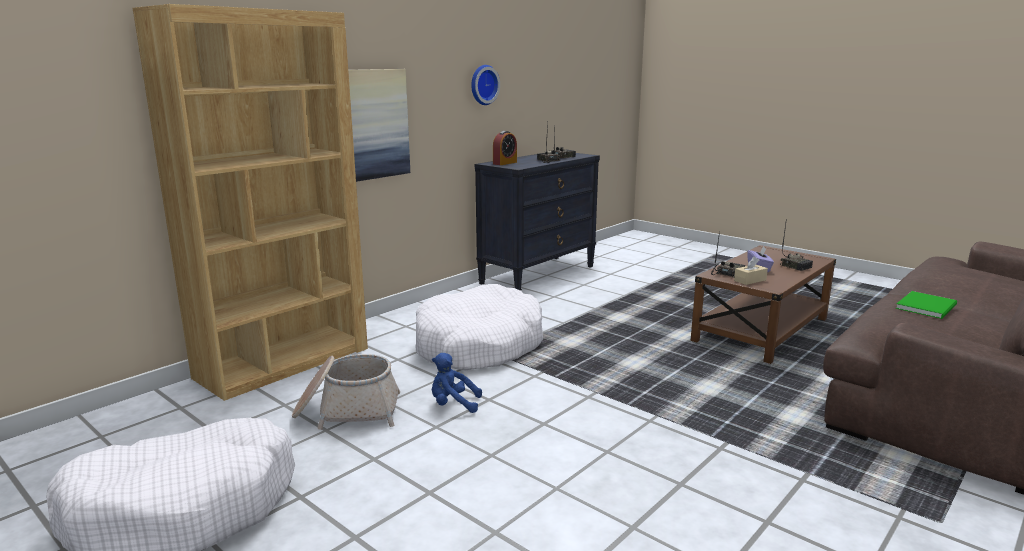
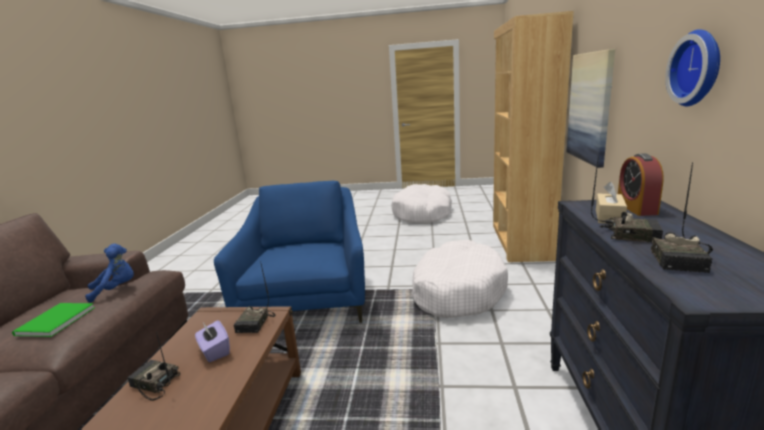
camera: 145 degrees right, 0 degrees up
(347, 411) = (440, 240): basket -> none
(453, 405) = (403, 258): blue plush toy -> blue plush toy (116, 289)
(646, 398) = (307, 299): none -> blue armchair
(750, 280) = (229, 318): beige tissue box -> beige tissue box (609, 217)

